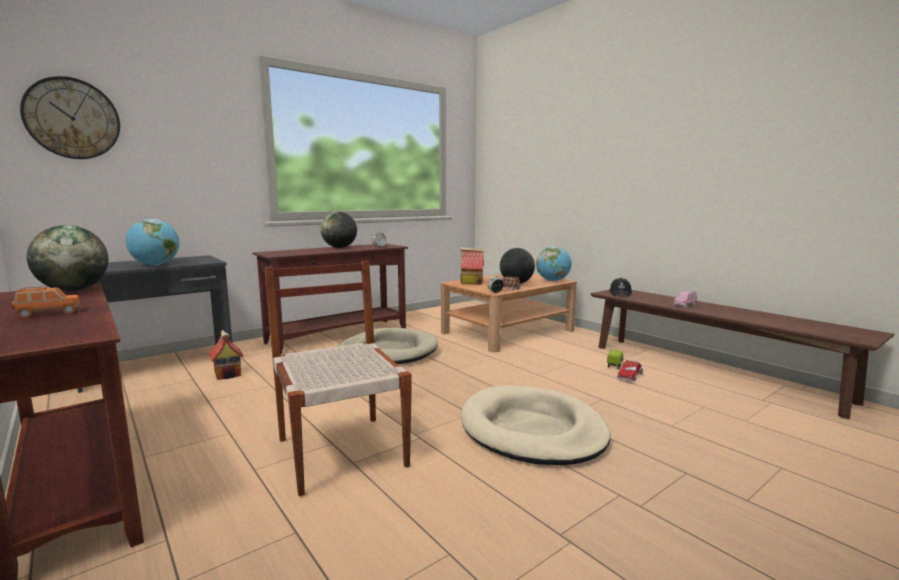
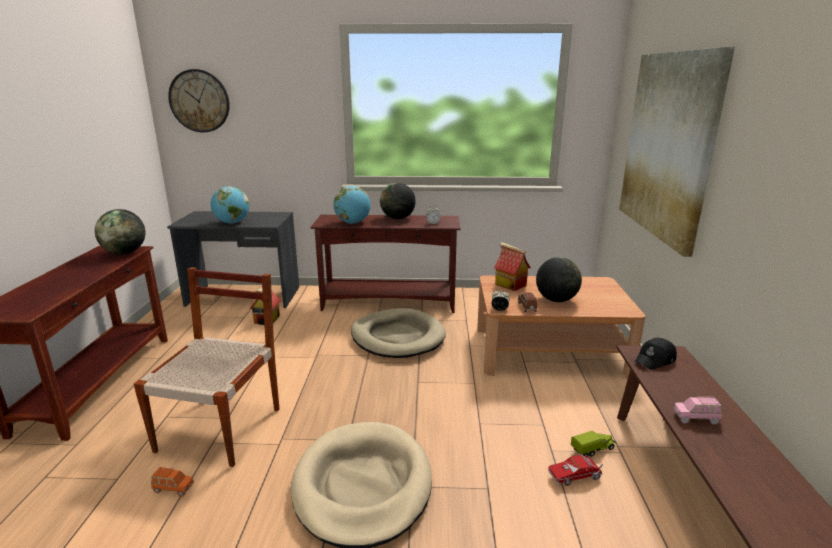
camera: 40 degrees right, 10 degrees up
(48, 313) = (63, 281): orange toy car -> orange toy car (173, 489)
(553, 281) = (611, 308): globe -> globe (353, 223)
(556, 164) = (668, 146): none -> picture

